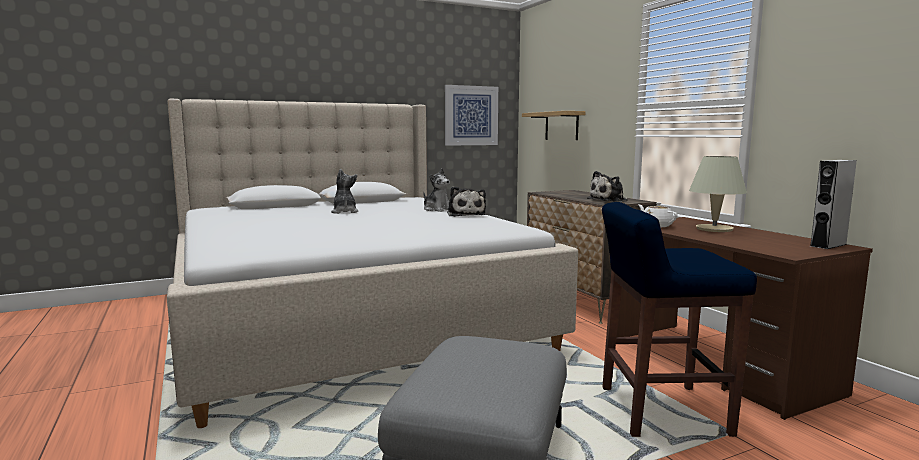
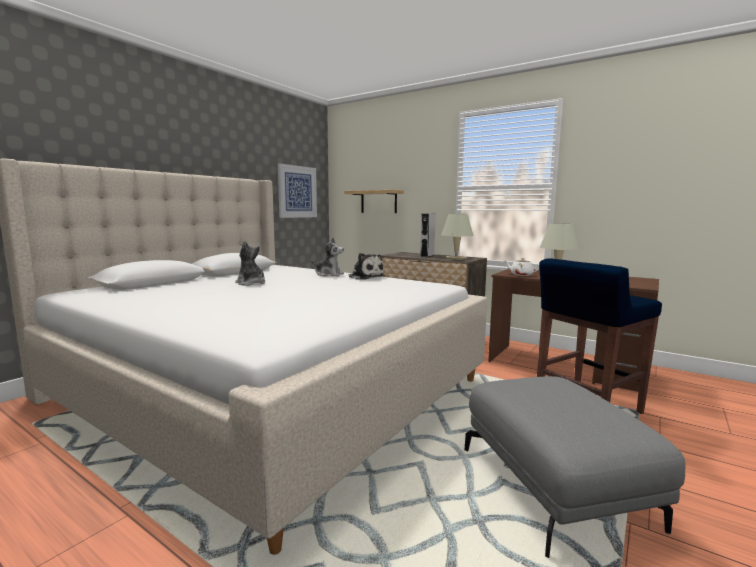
camera: 30 degrees left, 0 degrees up
(609, 200) = (456, 258): plush toy -> beige table lamp
(828, 245) = (638, 279): grey speaker -> grey speaker (427, 255)

